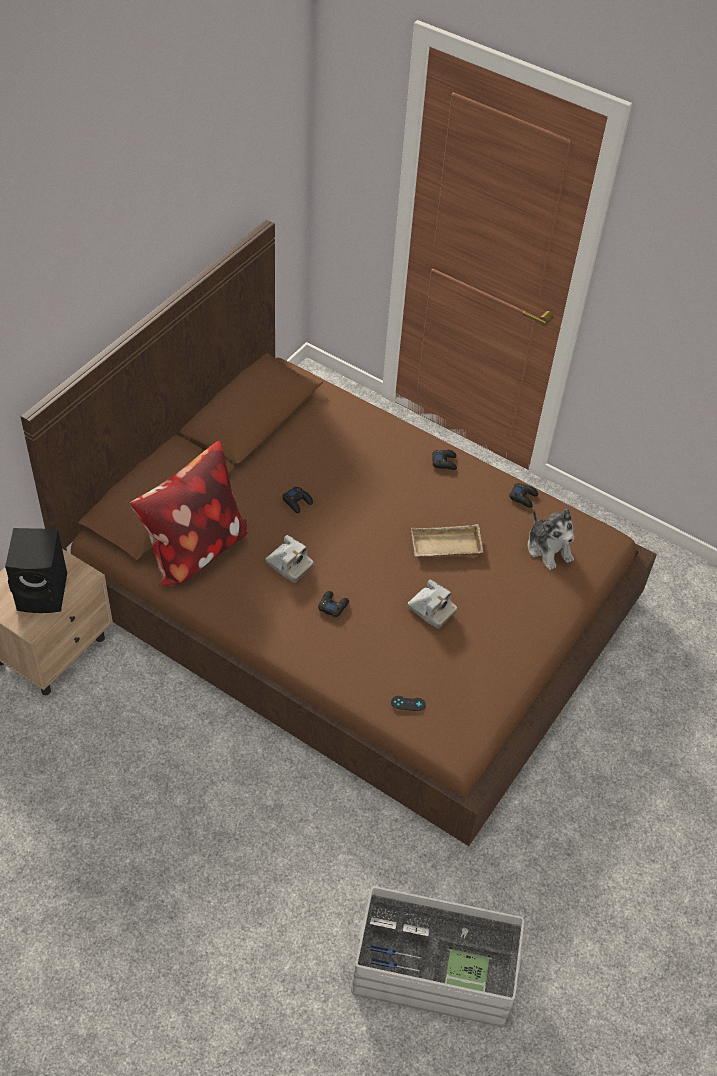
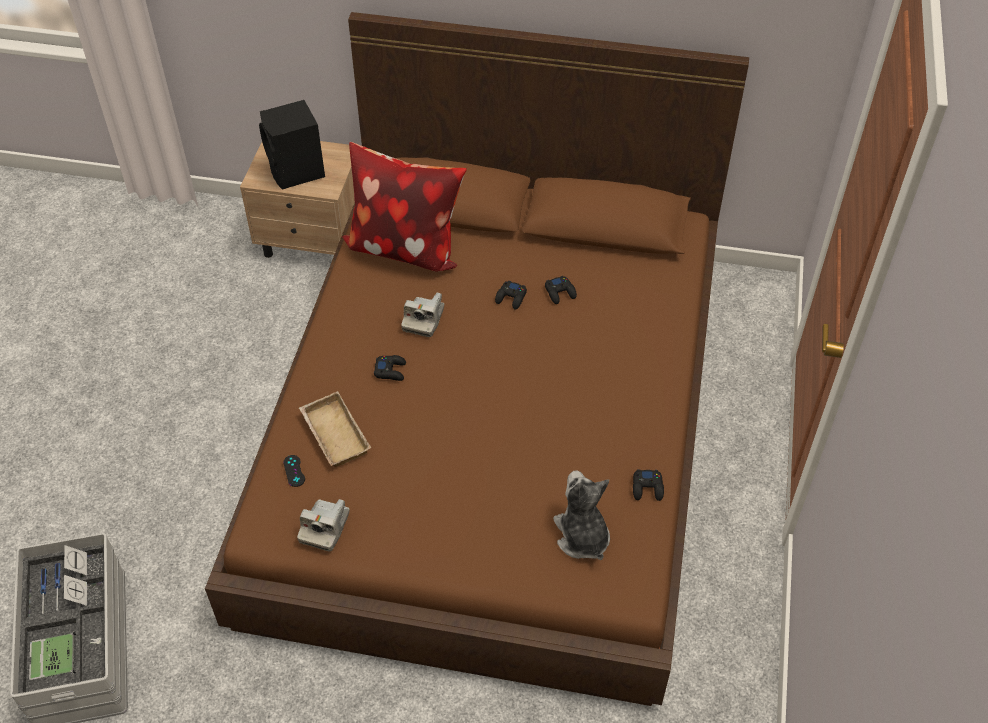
camera: 70 degrees right, 0 degrees up
(431, 610) = (426, 451): camera -> camera (324, 528)
(444, 462) = (651, 398): black game controller -> black game controller (560, 292)
(445, 547) = (524, 437): beige tray -> beige tray (333, 434)
(548, 549) = (581, 536): plush toy -> plush toy turned 120 degrees clockwise

